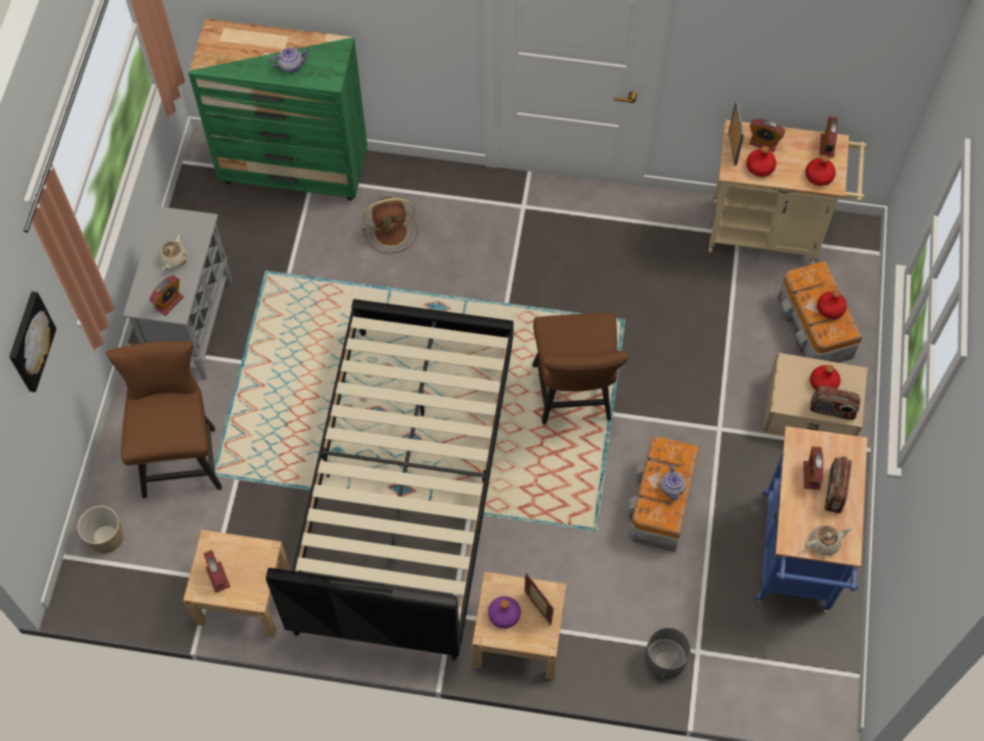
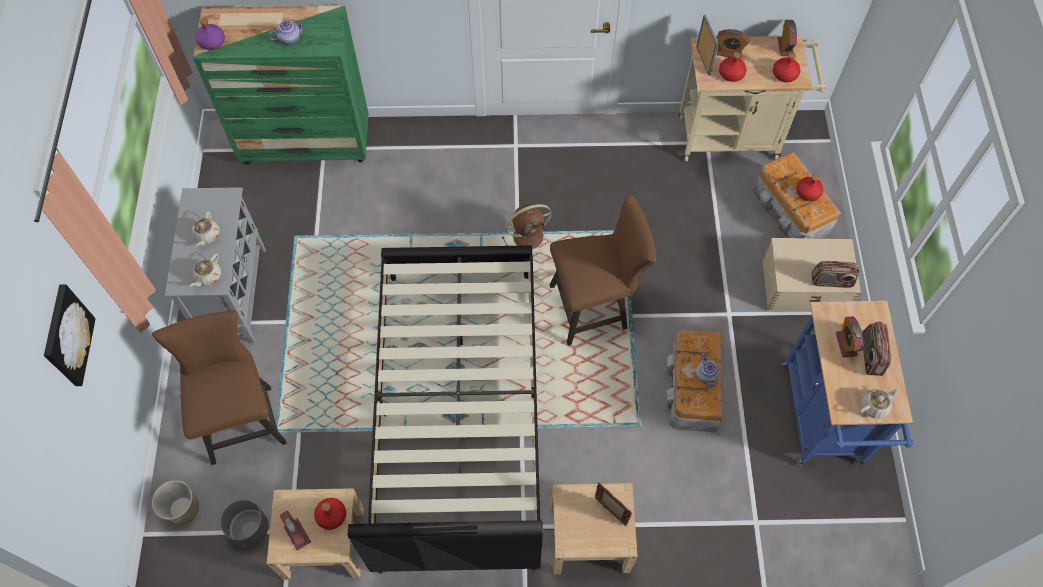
camera: 10 degrees left, 0 degrees up
(169, 302) = (208, 276): alarm clock -> beige teapot
(392, 232) = (404, 184): brown fan -> brown fan (529, 236)
(504, 615) = (580, 523): purple bottle -> purple bottle (212, 42)
(574, 398) = (594, 307): brown chair -> brown chair turned 90 degrees counterclockwise
(665, 660) = (728, 536): grey planter -> grey planter (250, 529)
(824, 383) = (818, 258): red bottle -> red bottle (331, 515)

